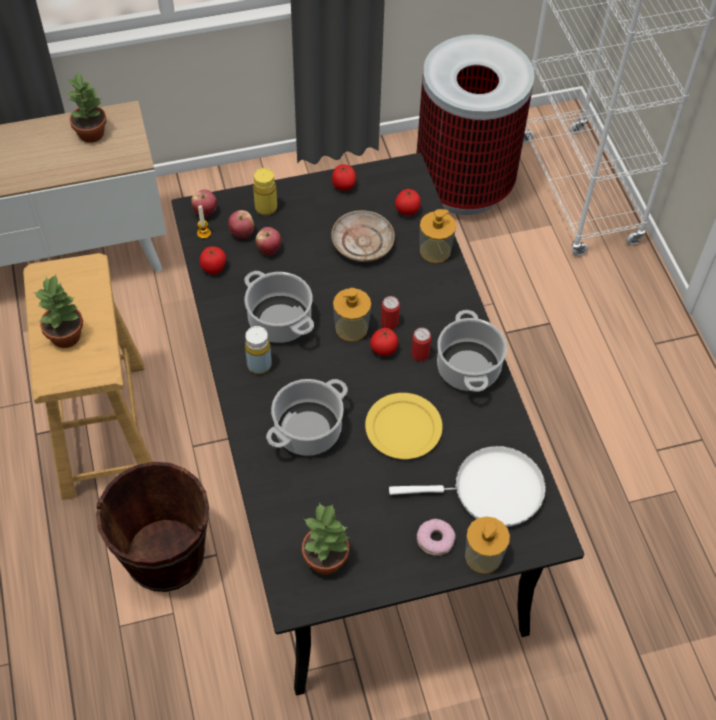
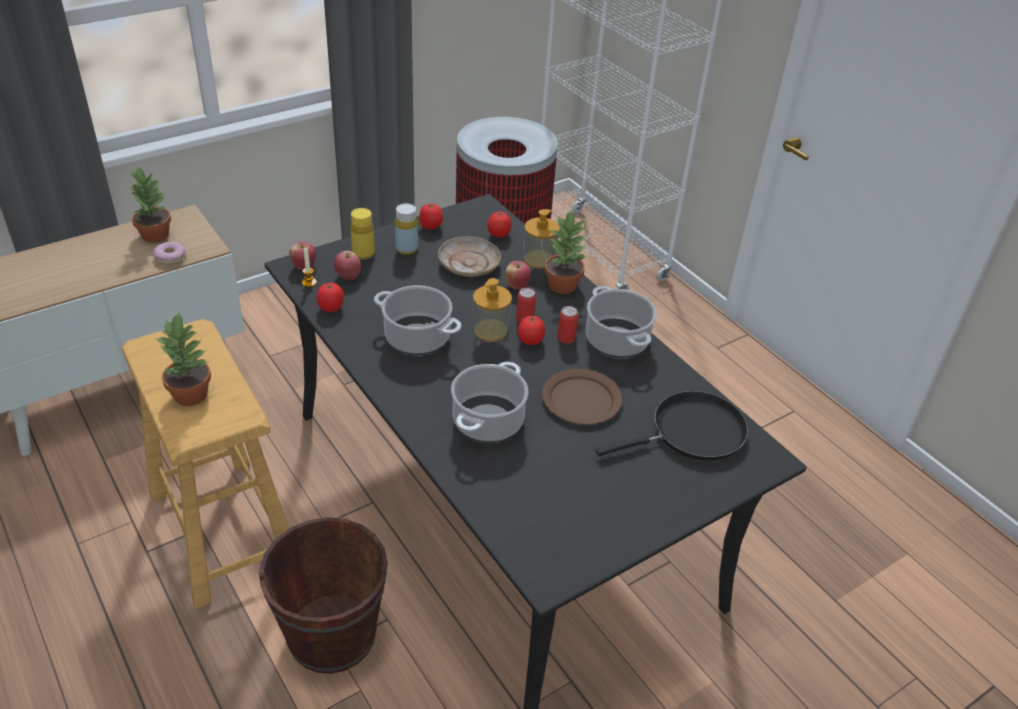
camera: 20 degrees left, 15 degrees down
(259, 365) = (412, 377): yellow bottle -> yellow bottle (406, 249)
(269, 249) = (380, 284): apple -> apple (517, 285)
(326, 559) = (562, 530): potted plant -> potted plant (563, 285)
(402, 428) = (580, 399): yellow plate -> brown plate
(435, 540) = (662, 487): donut -> donut (170, 257)
(483, 556) = (715, 490): soap dispenser -> none
(491, 490) = (691, 433): white frying pan -> black frying pan

